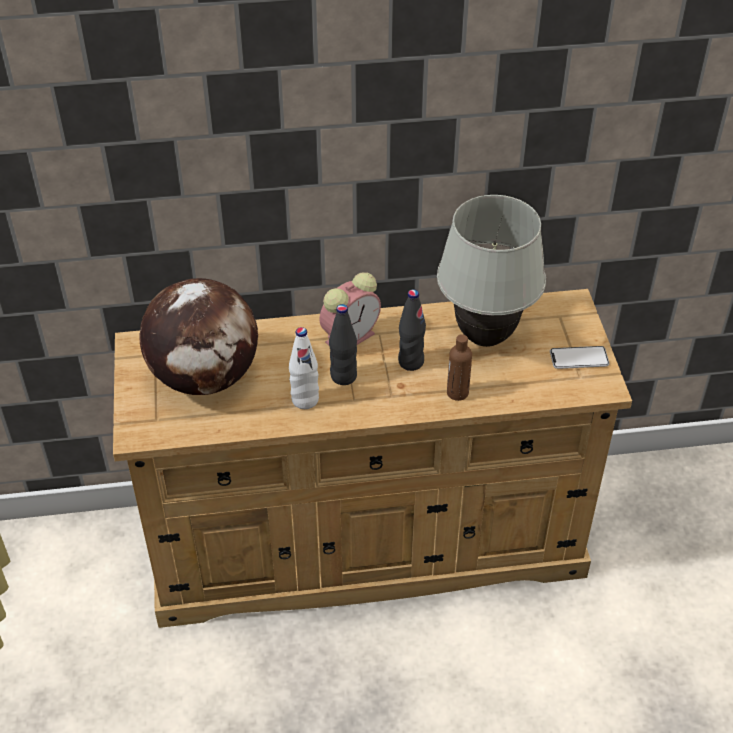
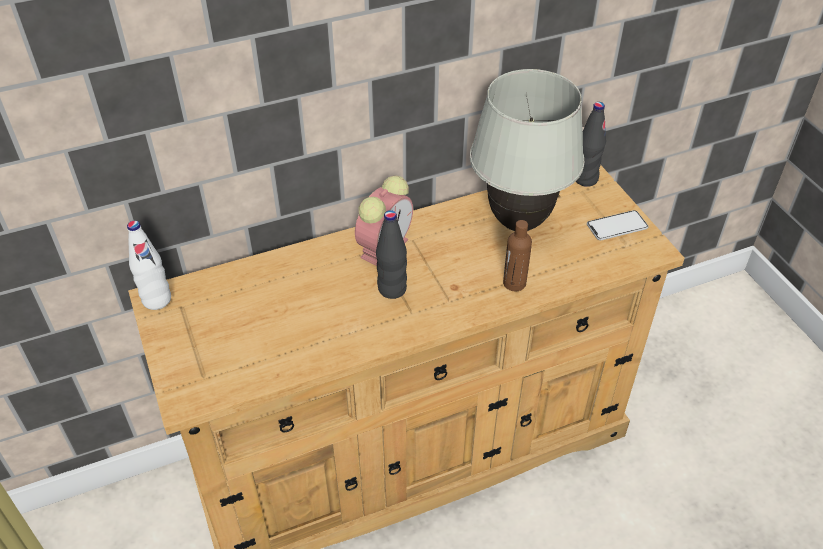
camera: 15 degrees left, 0 degrees up
(205, 377) = (244, 319): globe -> none
(305, 400) = (360, 322): white bottle -> white bottle (157, 300)
(411, 362) = (455, 261): black bottle -> black bottle (585, 179)

